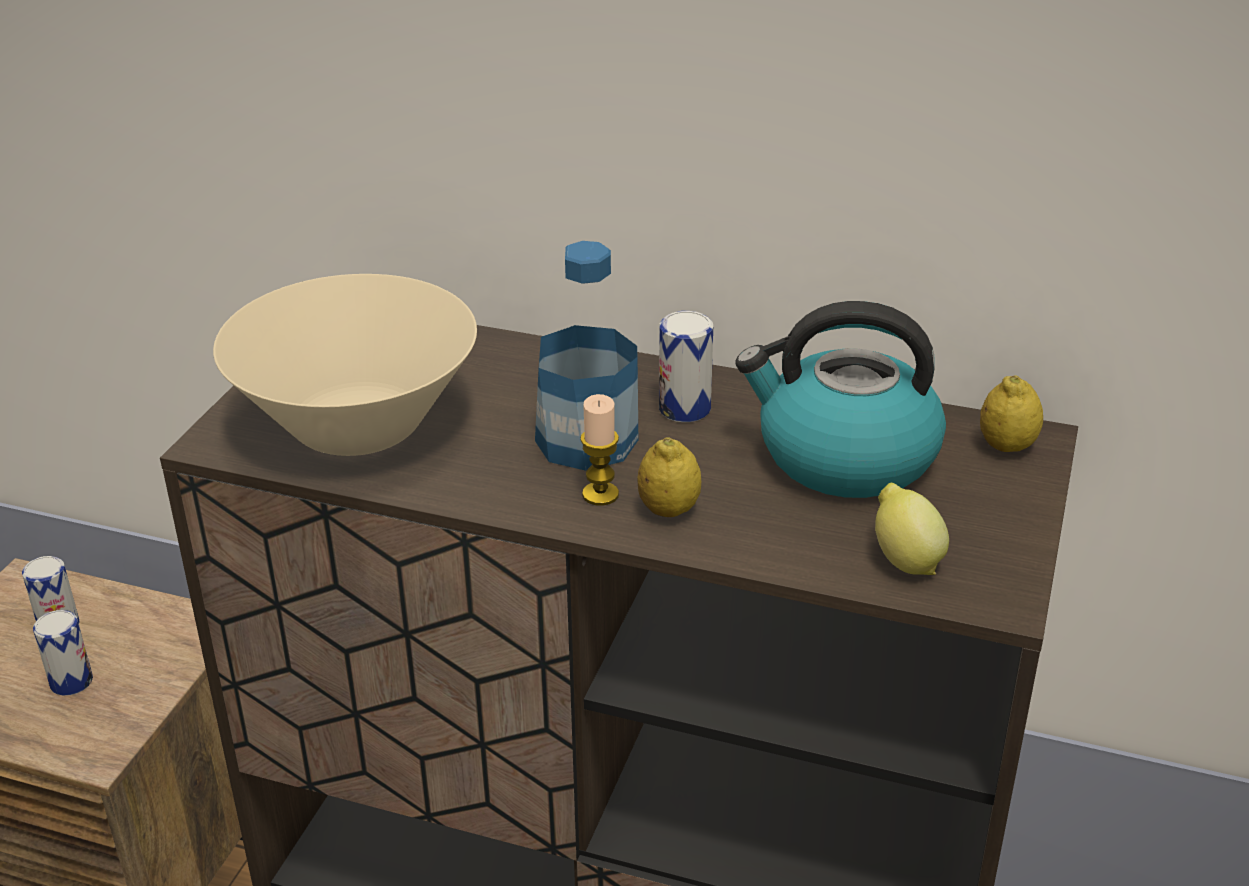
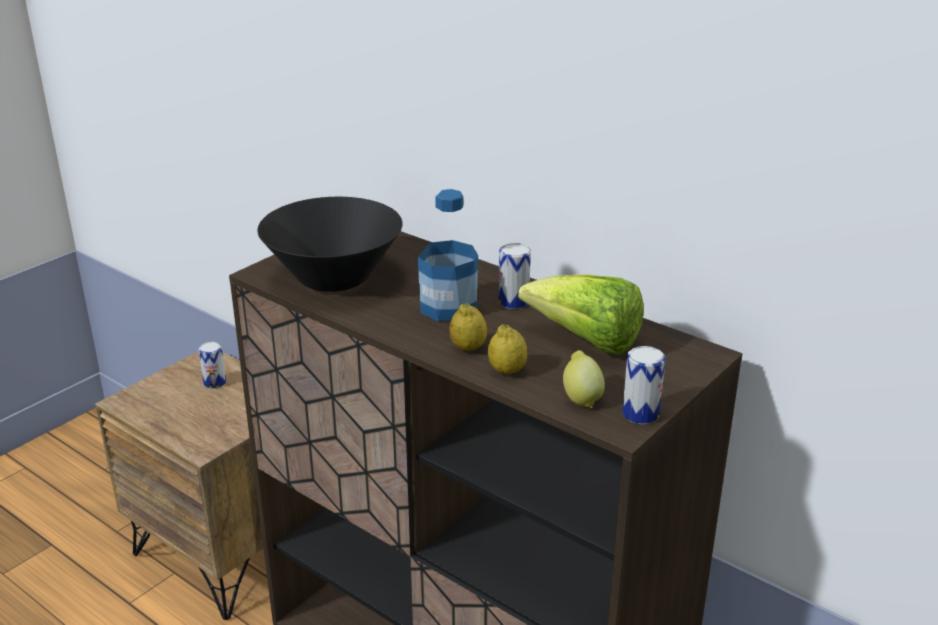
camera: 20 degrees right, 5 degrees down
(71, 681) = (207, 411): can -> can (640, 414)
(357, 427) = (334, 278): beige bowl -> black bowl
(600, 494) = (436, 333): candle -> none
(844, 457) = (586, 342): kettle -> lettuce
(1006, 446) = (688, 355): lemon -> lemon (507, 371)

